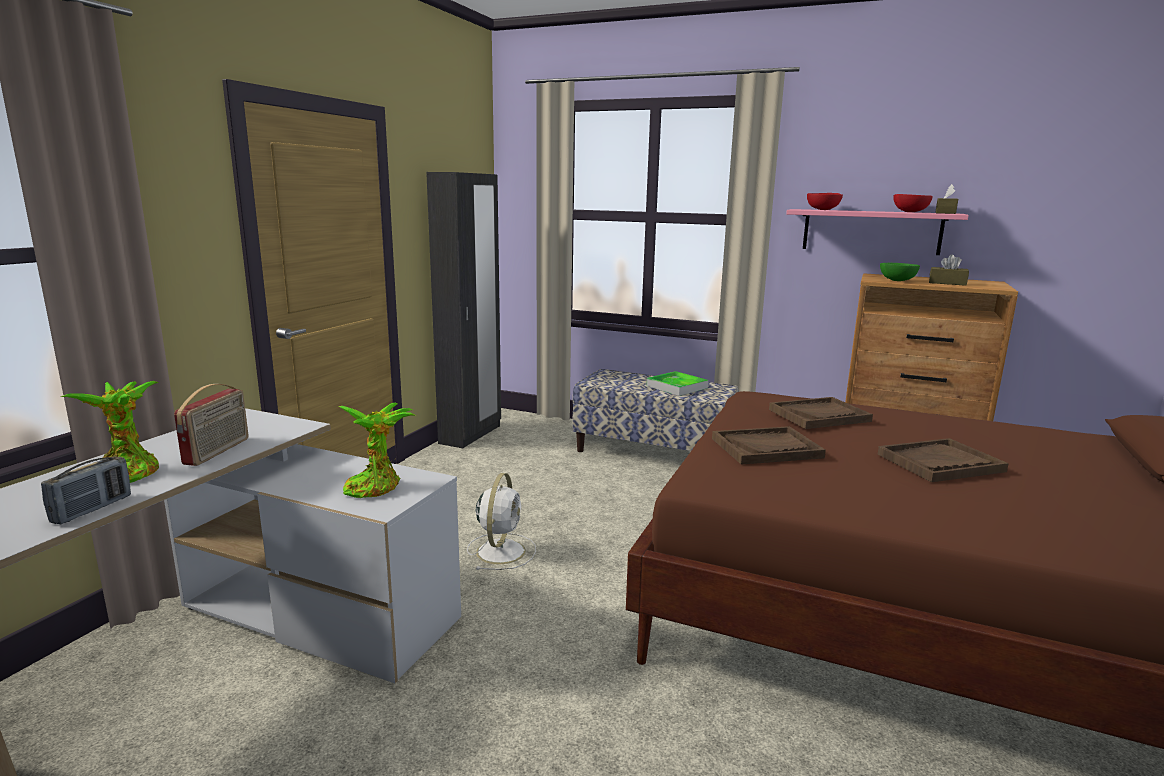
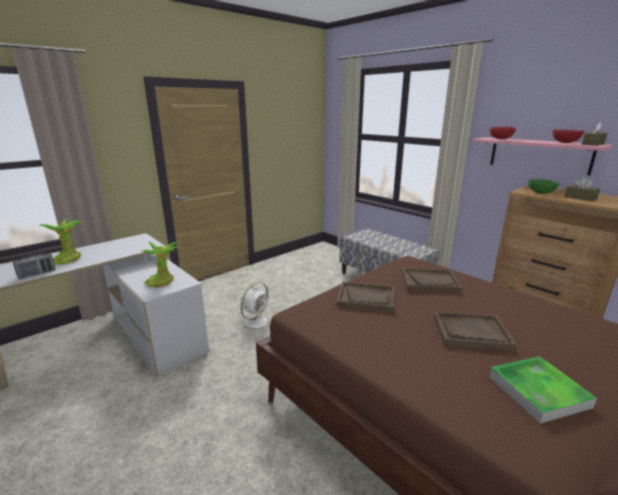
camera: 25 degrees right, 5 degrees up
(218, 451) = (109, 254): radio -> none
(471, 435) = (296, 254): black wardrobe -> none
(677, 387) = (398, 245): tray -> tray (538, 391)

